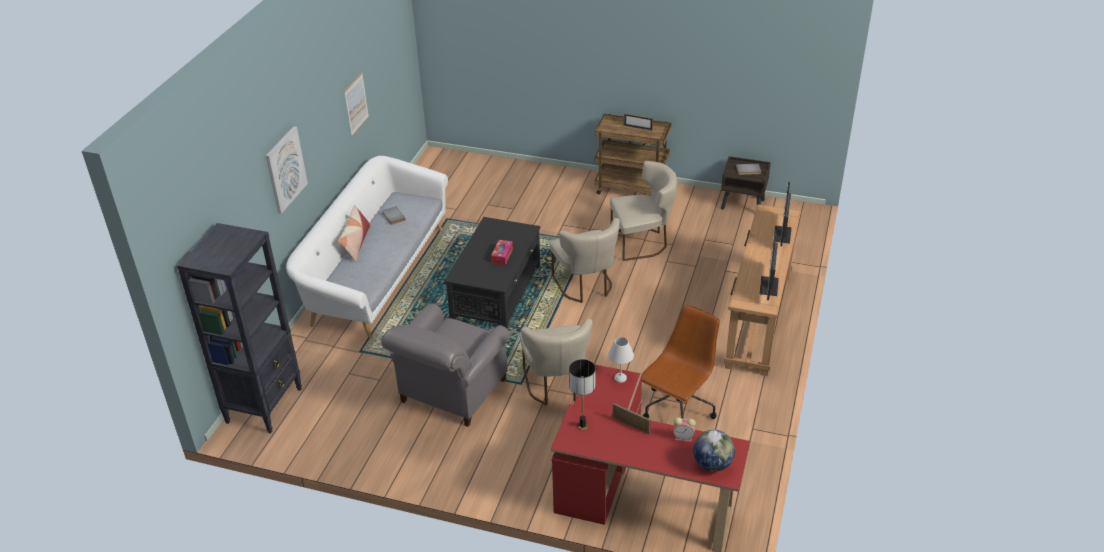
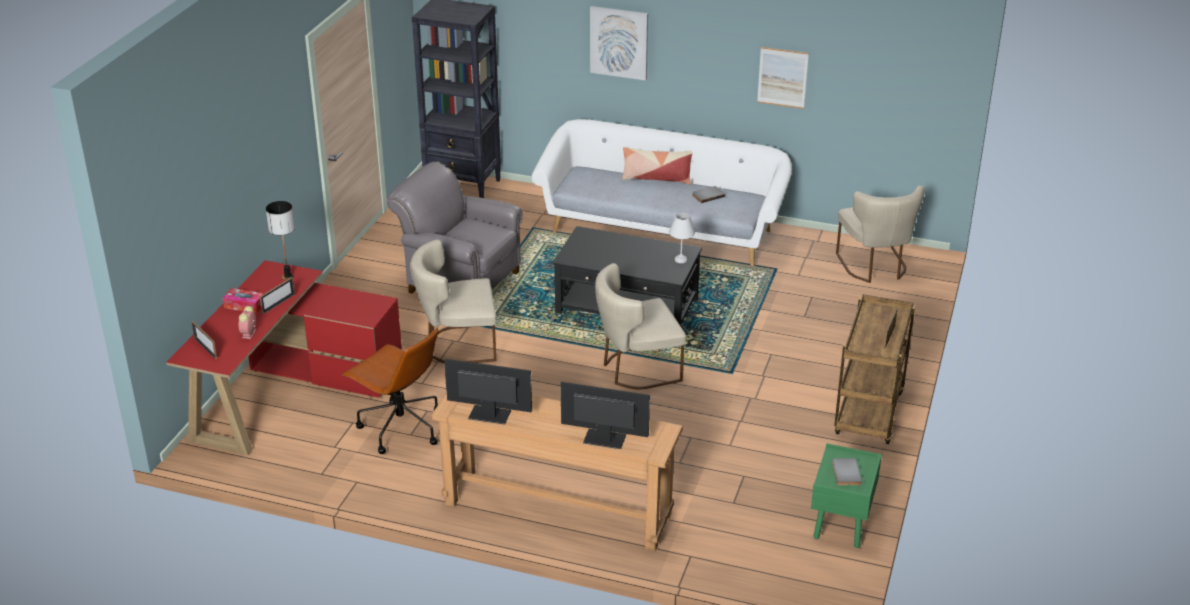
camera: 90 degrees right, 5 degrees down
(502, 256) = (620, 259): tissue box -> tissue box (244, 305)
(621, 378) = (369, 315): white table lamp -> white table lamp (681, 260)
(642, 242) = (733, 419): beige chair -> beige chair (875, 267)
(712, 464) = (205, 348): globe -> picture frame
(743, 204) = (842, 524): brown nightstand -> green nightstand

